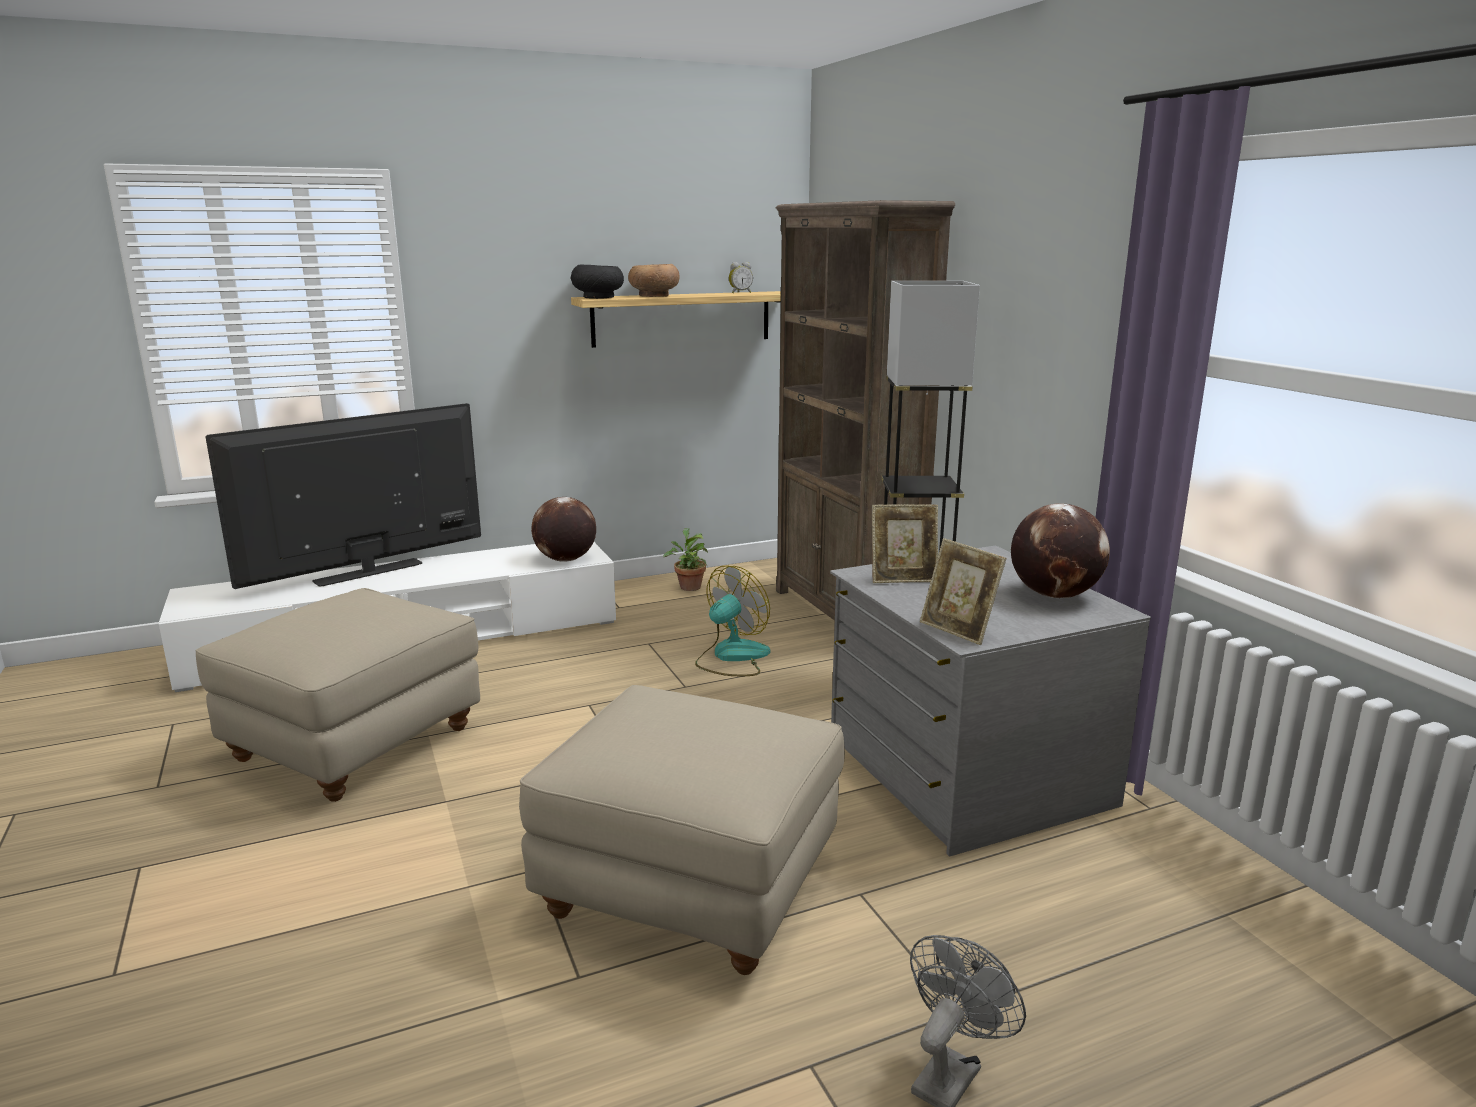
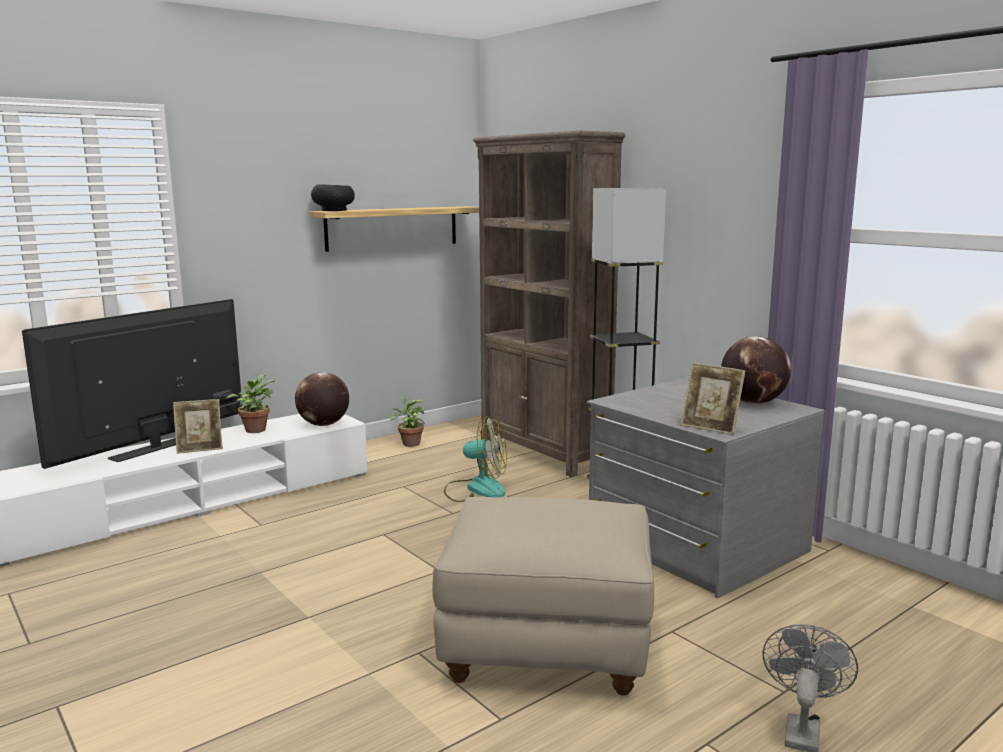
camera: 15 degrees left, 5 degrees down
(355, 743) = (198, 586): beige ottoman -> none
(488, 558) = (255, 429): none -> potted plant
(653, 296) = (375, 209): brown bowl -> none
(731, 657) = (476, 489): fan -> fan turned 75 degrees clockwise
(740, 292) = (437, 207): alarm clock -> none
(903, 578) = (643, 401): picture frame -> picture frame (200, 449)

